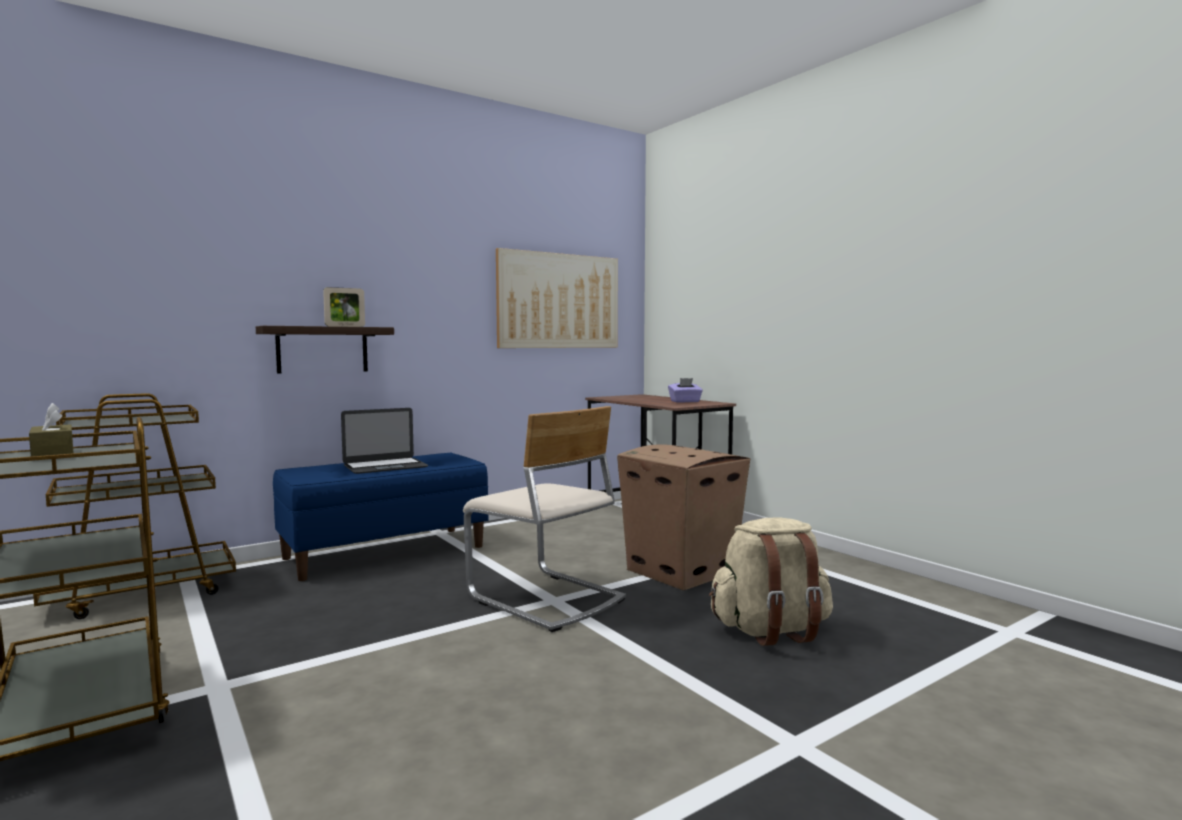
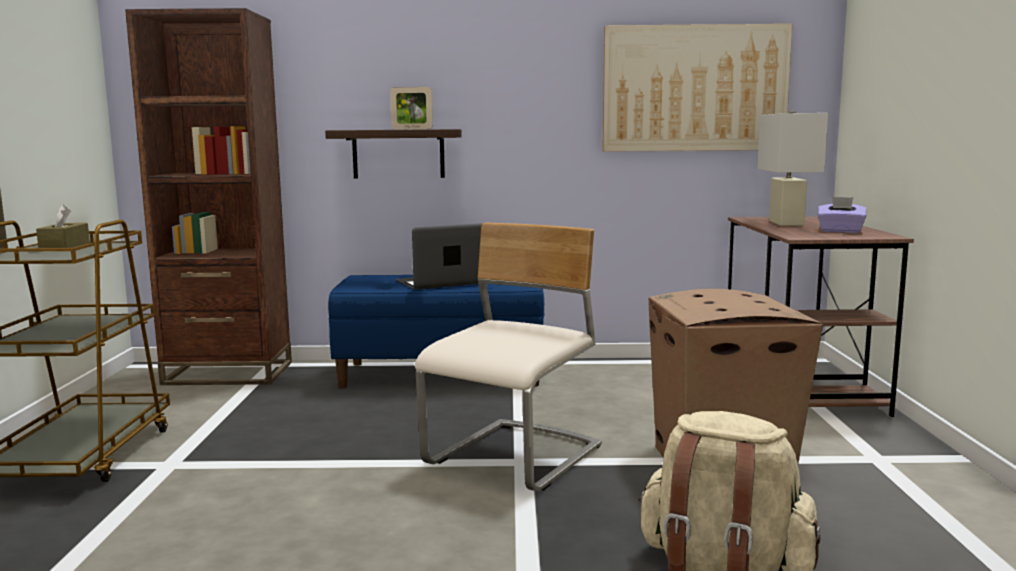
camera: 35 degrees right, 5 degrees up
(143, 592) = (228, 373): brown cart -> brown bookcase
(385, 466) = (441, 282): laptop -> laptop turned 150 degrees clockwise
(545, 599) = (515, 458): beige chair -> beige chair turned 135 degrees counterclockwise
(637, 399) = (786, 223): none -> white table lamp

